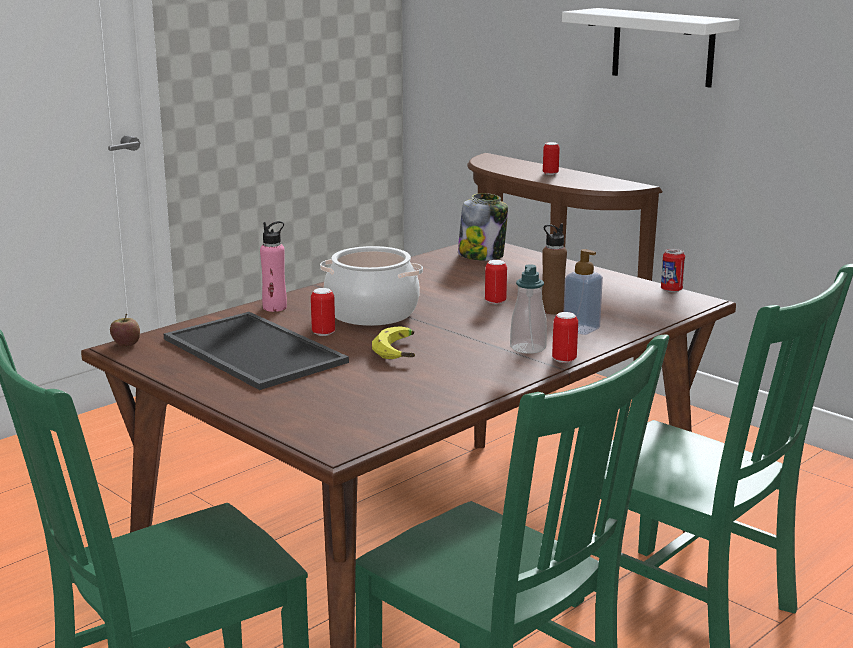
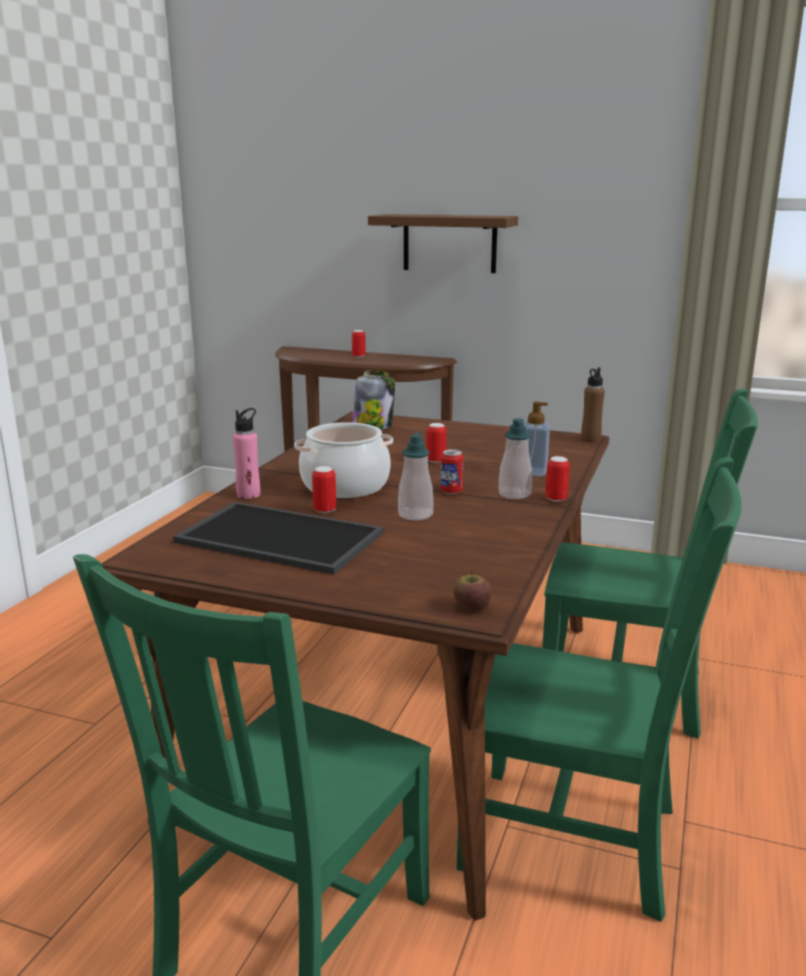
camera: 25 degrees left, 0 degrees up
(126, 344) = (138, 554): apple -> apple (471, 607)
(401, 351) = (415, 515): banana -> soap dispenser
(552, 310) = (490, 461): brown bottle -> brown bottle (590, 439)
(663, 47) = (449, 243): white shelf -> brown shelf
(671, 290) = (554, 433): can -> can (451, 492)

